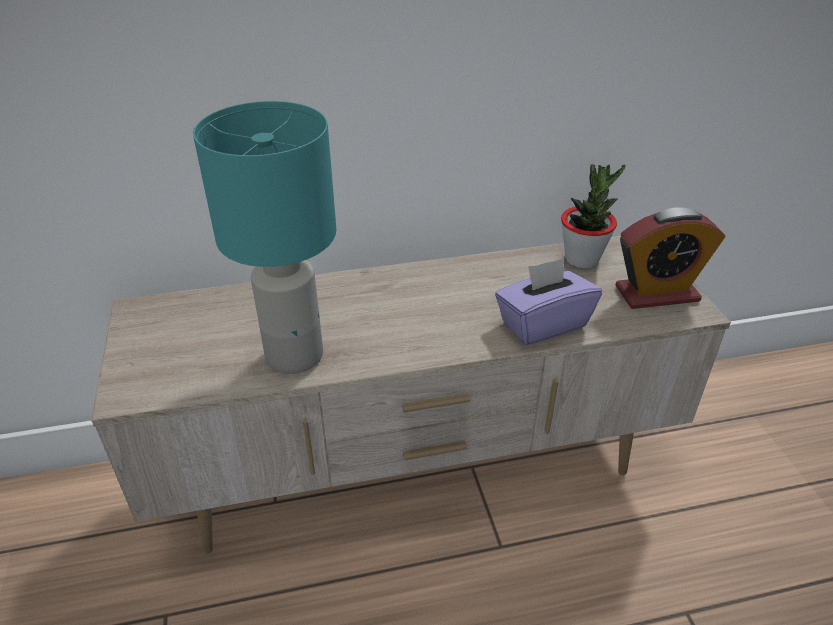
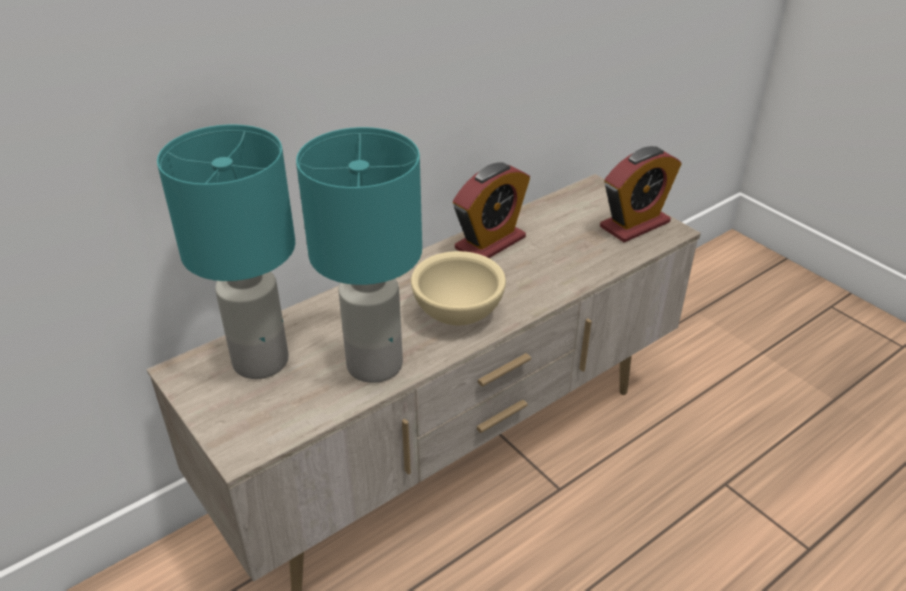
camera: 25 degrees left, 0 degrees up
(203, 320) = (260, 360): none -> turquoise table lamp
(406, 332) = (458, 314): none -> beige bowl
(488, 272) = (490, 243): none -> alarm clock
(542, 324) = (564, 274): purple tissue box -> none
(582, 259) = (558, 210): potted plant -> none

